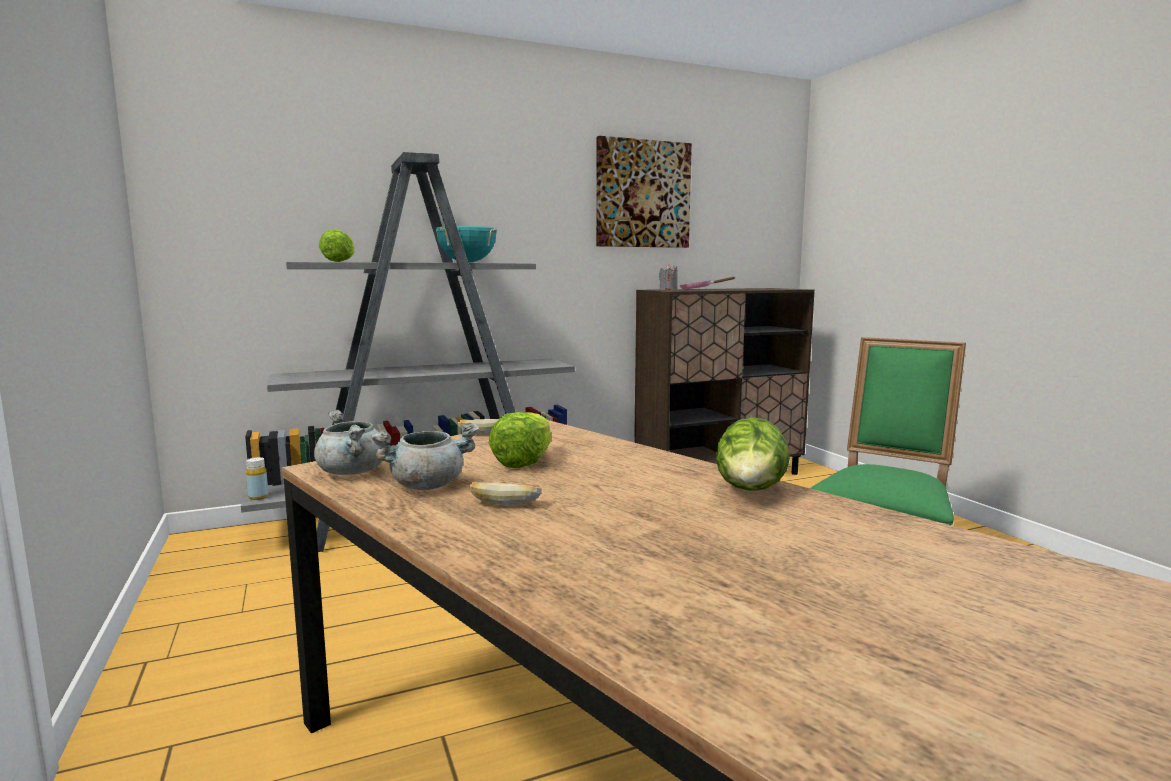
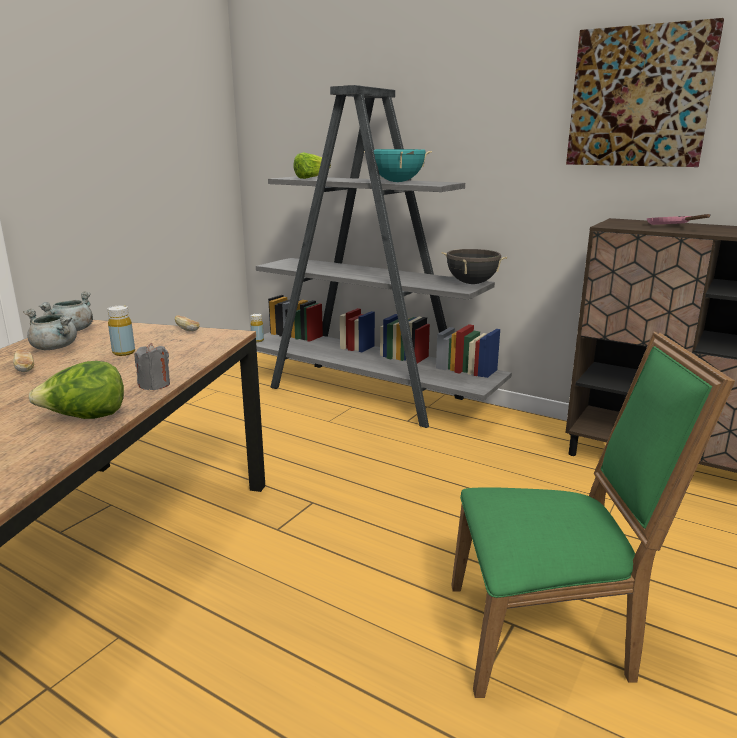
camera: 55 degrees right, 10 degrees up
(524, 461) = (124, 352): lettuce -> yellow bottle
(543, 361) = (472, 283): none -> black cooking pot
(668, 290) = (620, 223): grey candle -> grey candle (154, 385)

